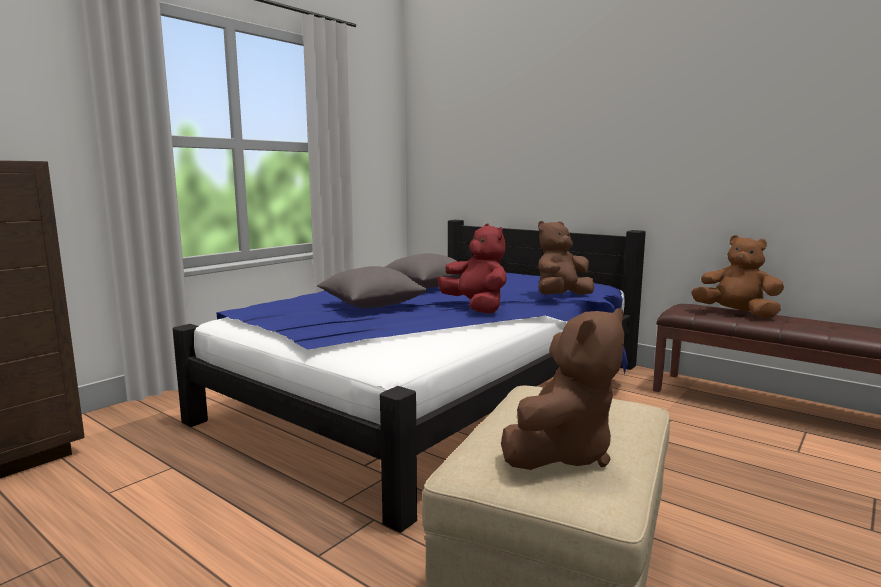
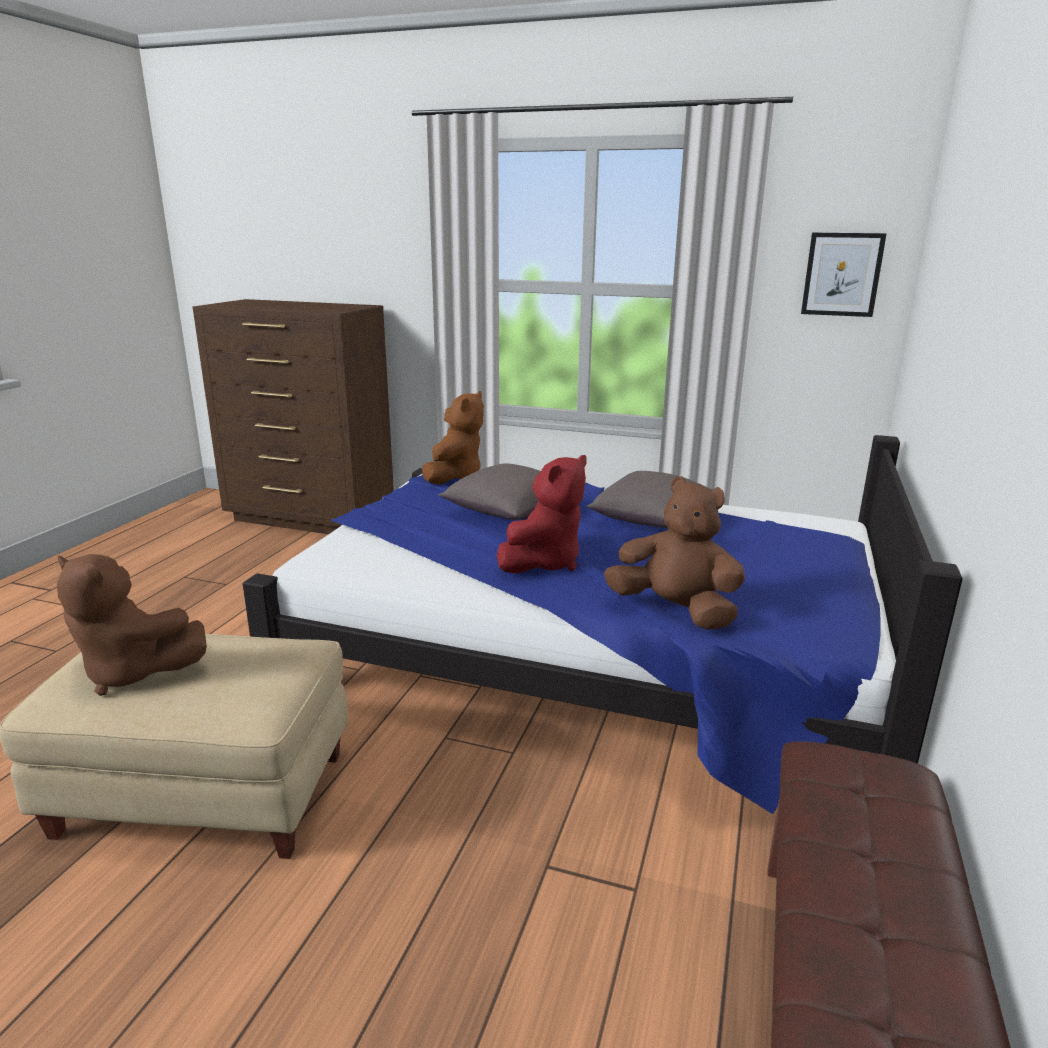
camera: 70 degrees right, 10 degrees up
(378, 136) = (842, 274): none -> picture
(736, 313) = (881, 844): brown plush toy -> brown plush toy (455, 476)

